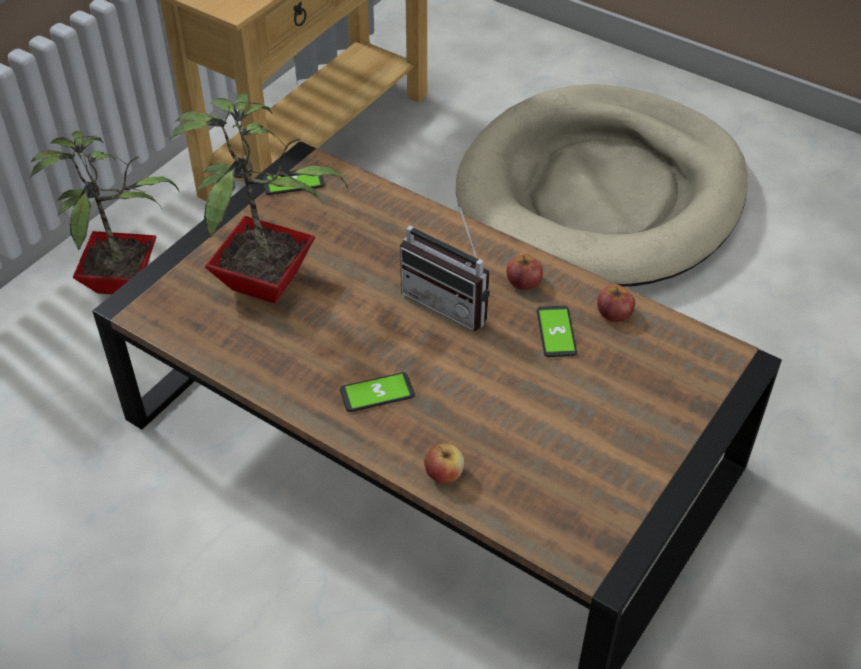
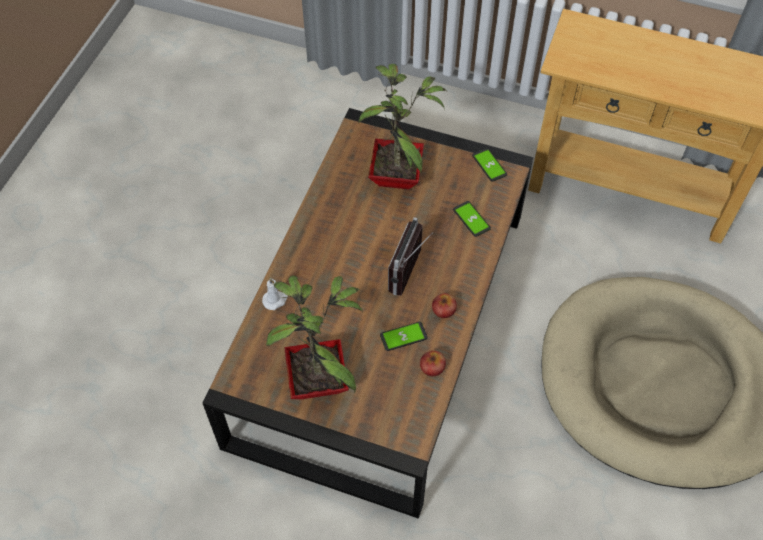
camera: 75 degrees right, 10 degrees up
(123, 279) = (456, 131): potted plant -> potted plant (321, 381)
(377, 393) = (325, 254): phone -> phone (471, 219)
(444, 474) = (275, 300): apple -> white candle

